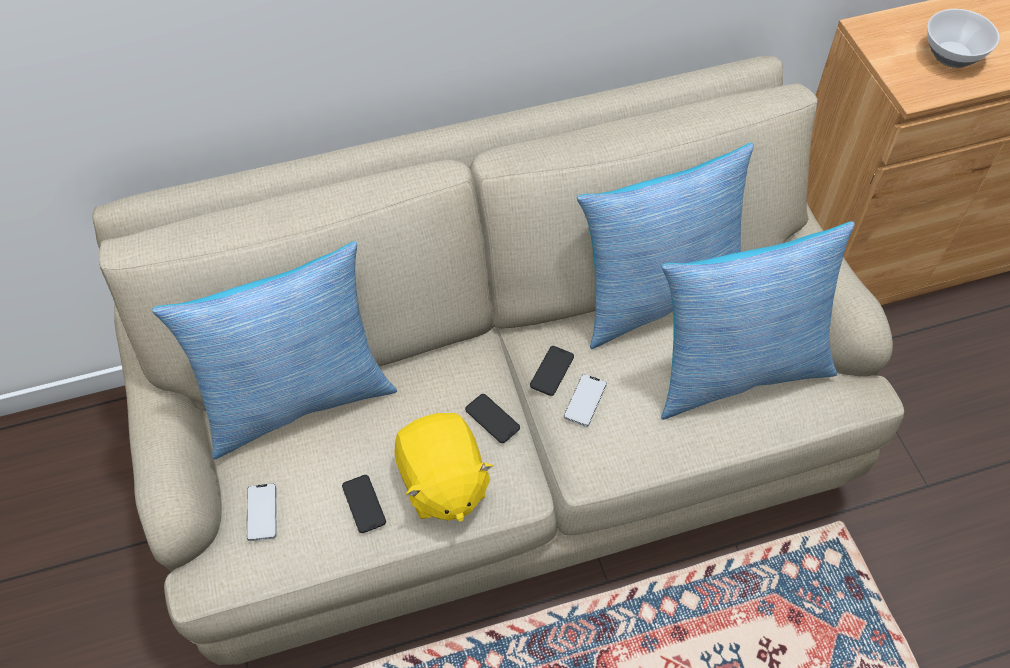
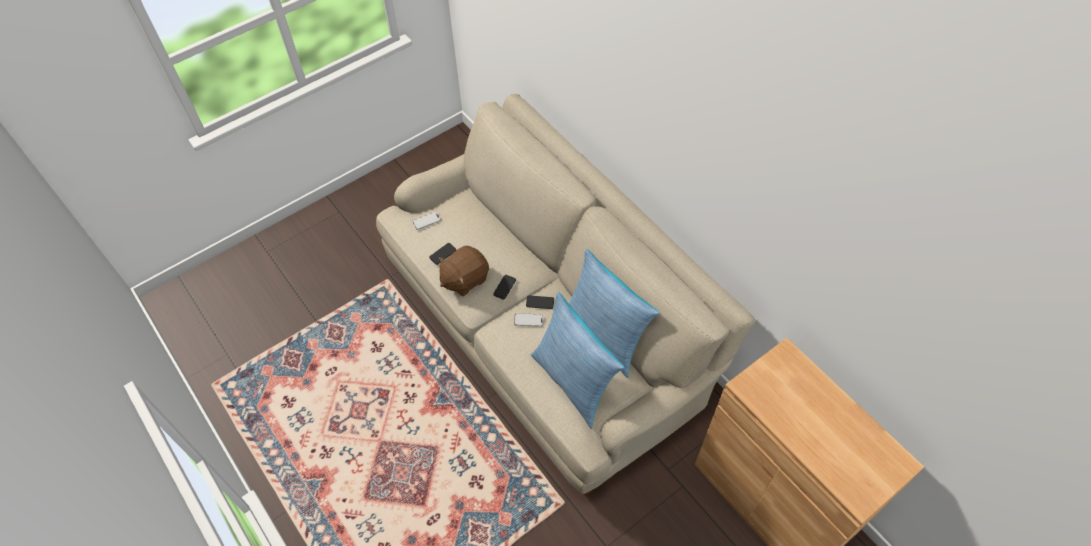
camera: 70 degrees right, 0 degrees up
(297, 398) = (485, 212): pillow -> none
(442, 483) = (464, 279): yellow plush toy -> brown plush toy
(952, 54) = (789, 400): bowl -> none

